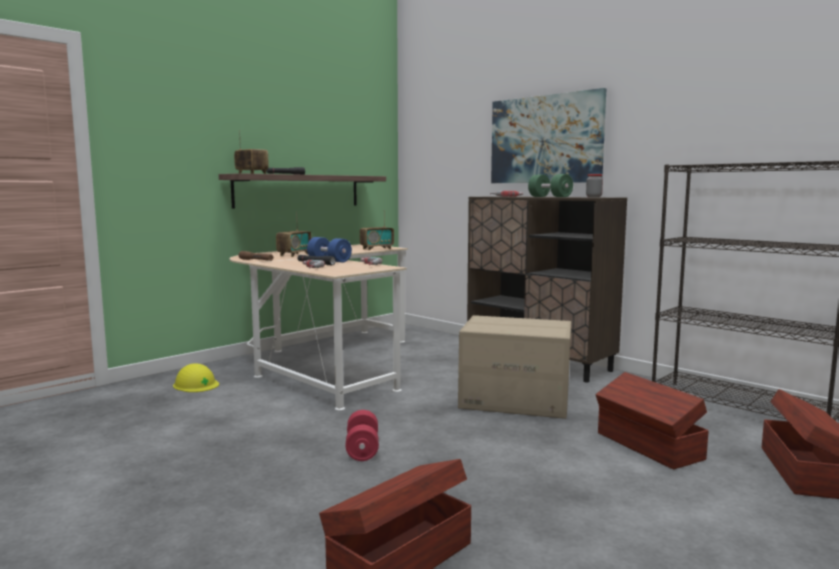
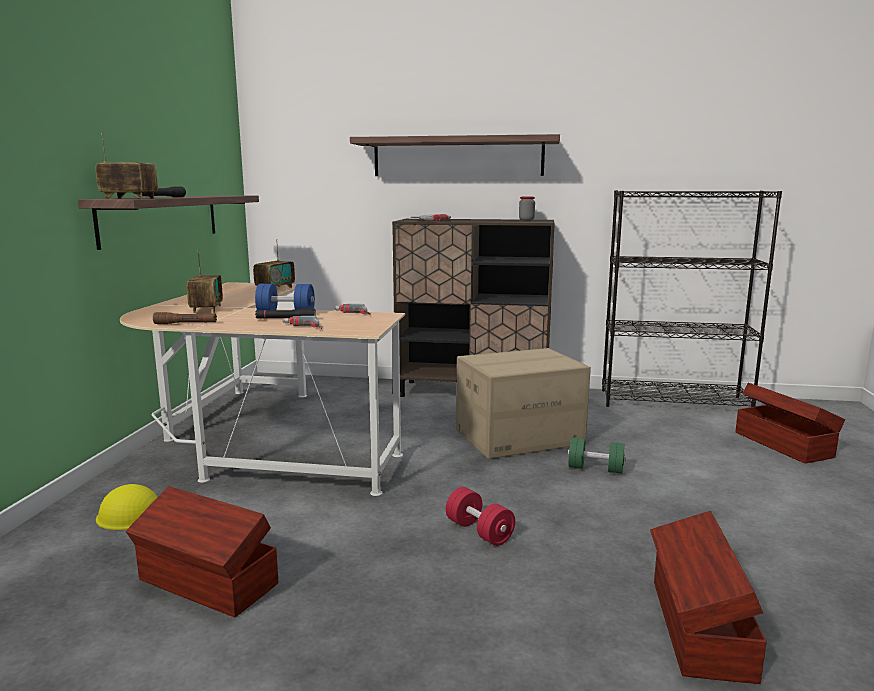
camera: 35 degrees left, 5 degrees up
(545, 139) = (458, 157): picture -> shelf
(549, 197) = (487, 221): green dumbbell -> green dumbbell (595, 469)
(648, 446) = (676, 452): brown storage box -> brown storage box (207, 583)

